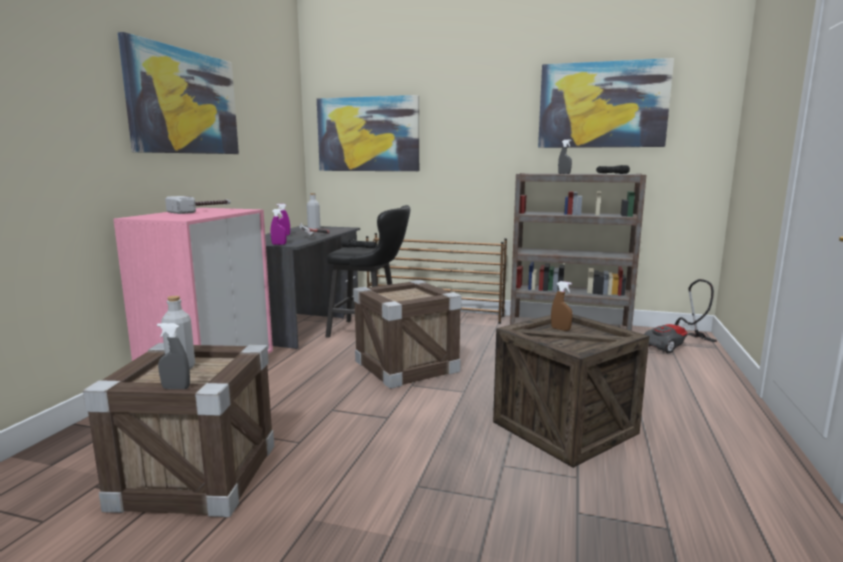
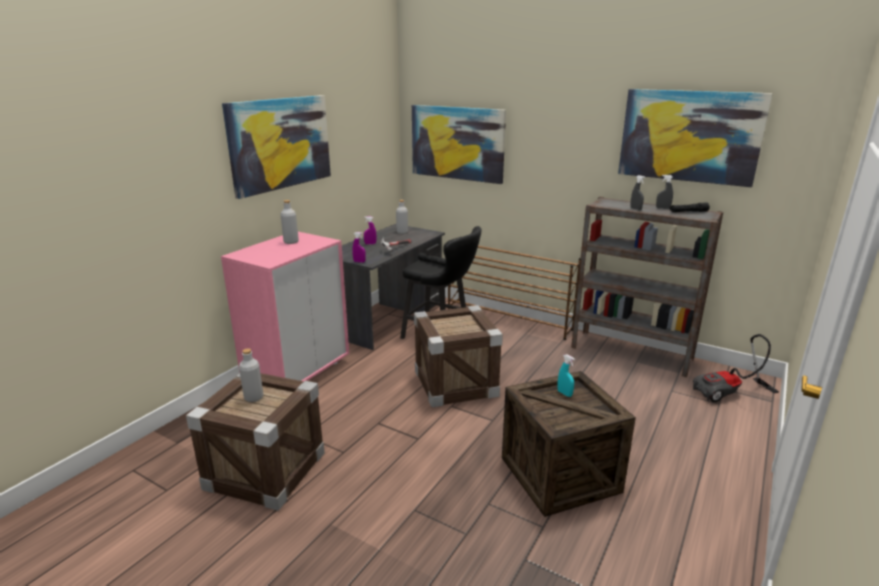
camera: 15 degrees right, 10 degrees up
(176, 388) = (242, 423): grey spray bottle -> grey spray bottle (663, 208)
(202, 211) = (291, 242): hammer -> grey bottle
(560, 329) = (564, 393): brown spray bottle -> turquoise spray bottle

